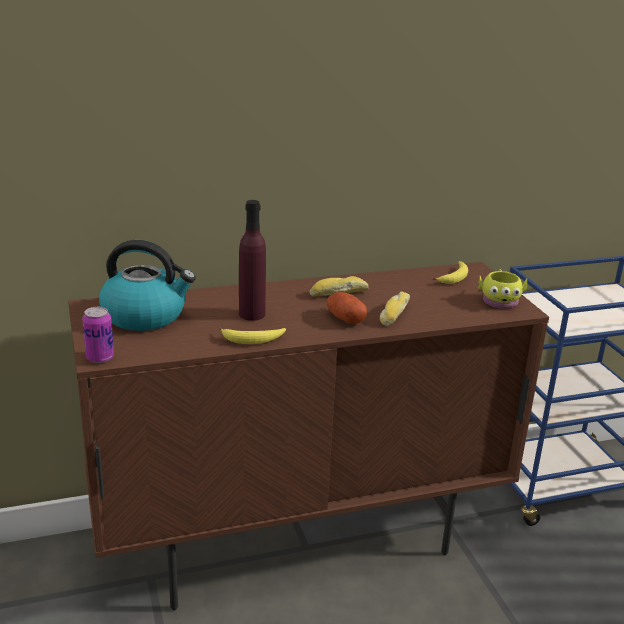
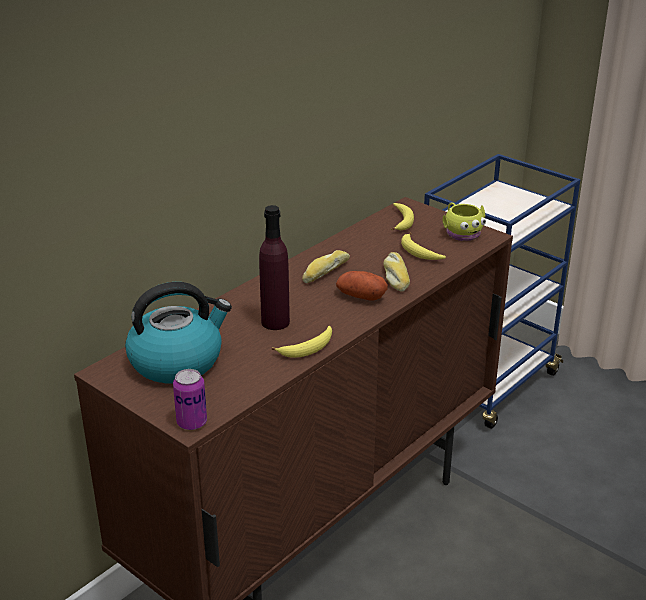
camera: 30 degrees left, 5 degrees up
(440, 304) = (419, 252): none -> banana

